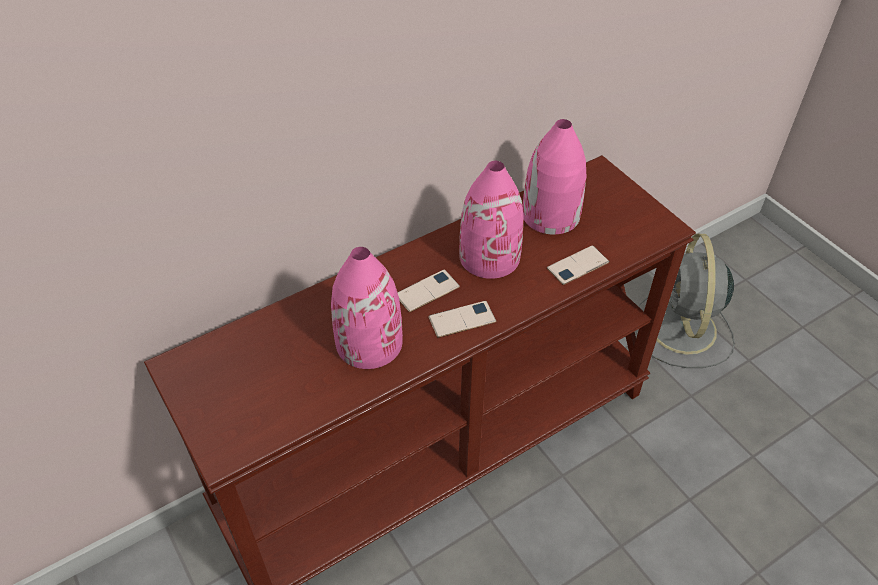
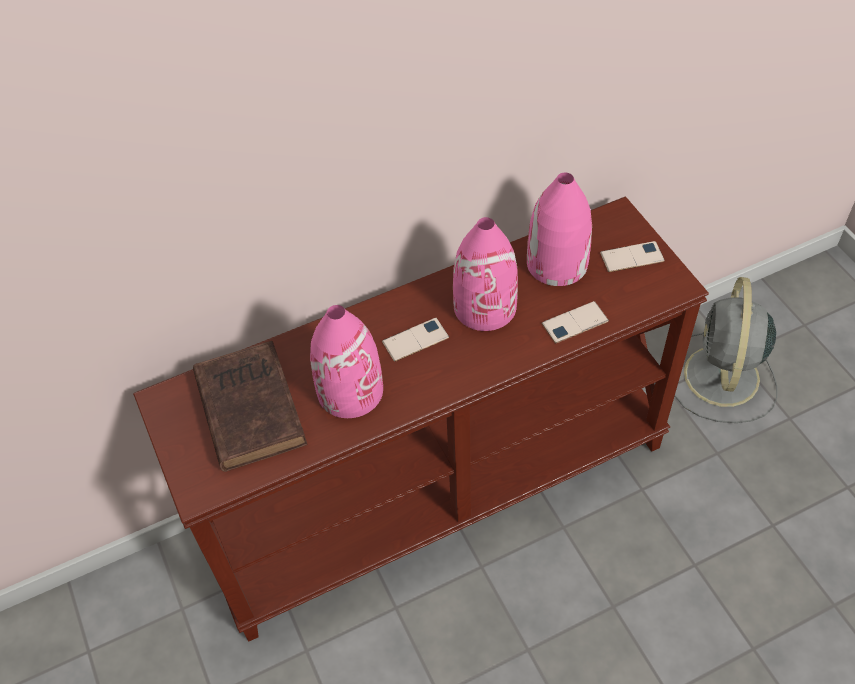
camera: 10 degrees right, 5 degrees up
(267, 365) = (249, 407): none -> brown book
(462, 319) = (446, 373): phone -> phone (632, 257)

